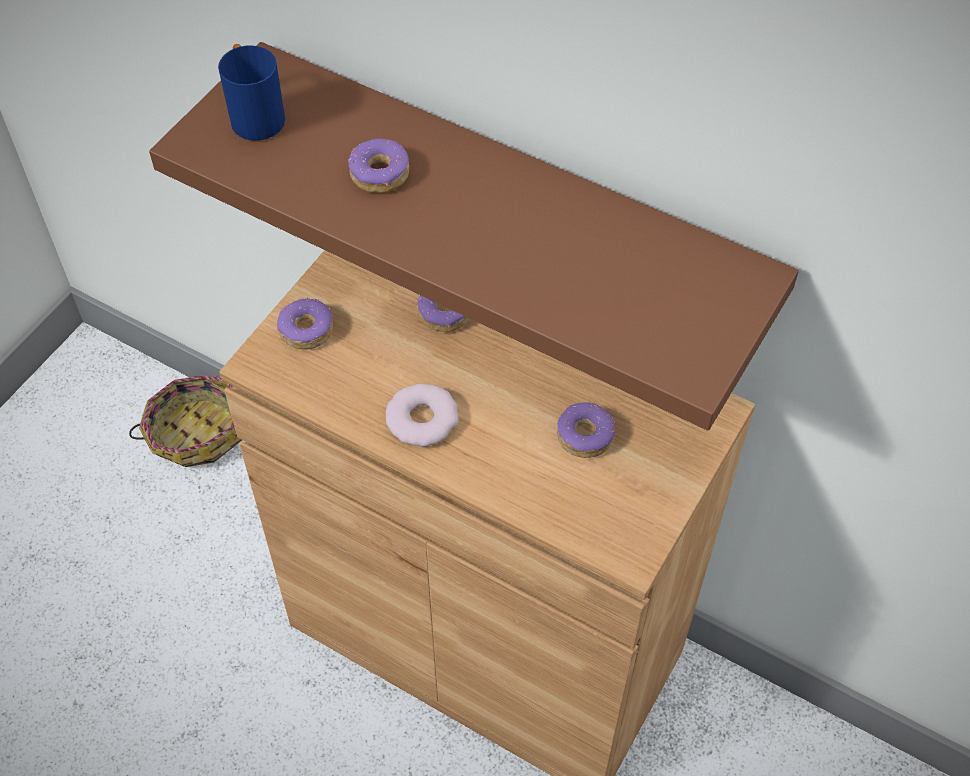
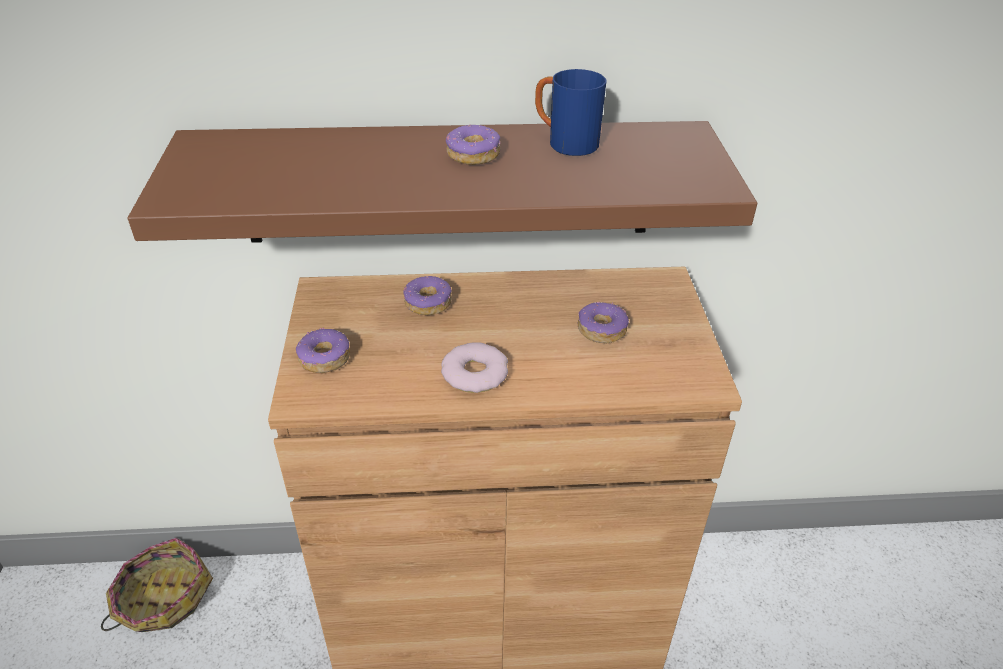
camera: 35 degrees left, 15 degrees down
(254, 115) = (213, 167): blue mug -> blue mug (564, 143)
(379, 174) = (361, 166): donut -> donut (473, 154)

